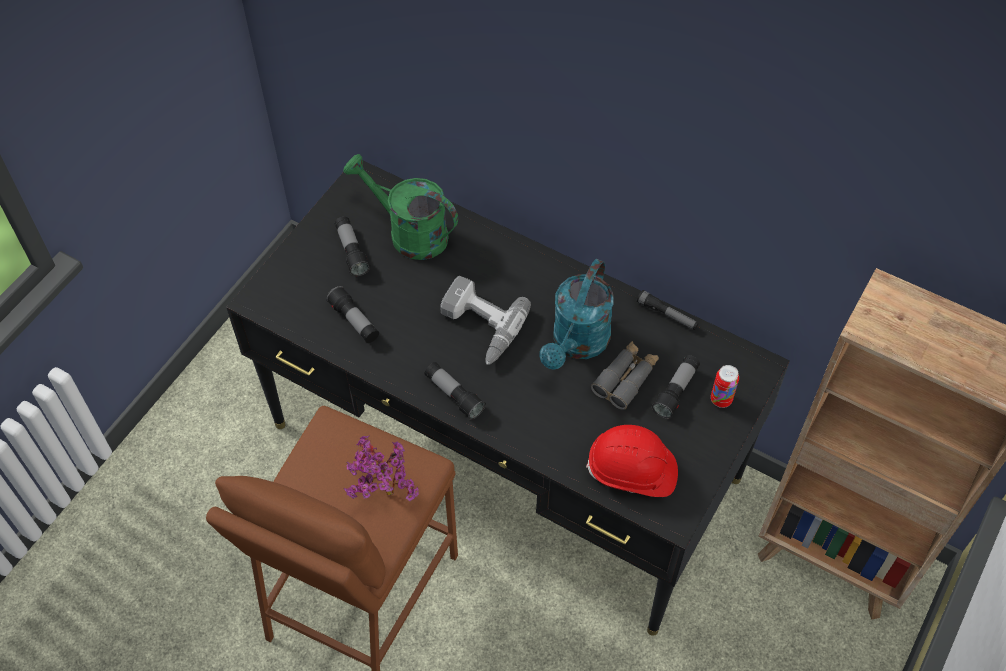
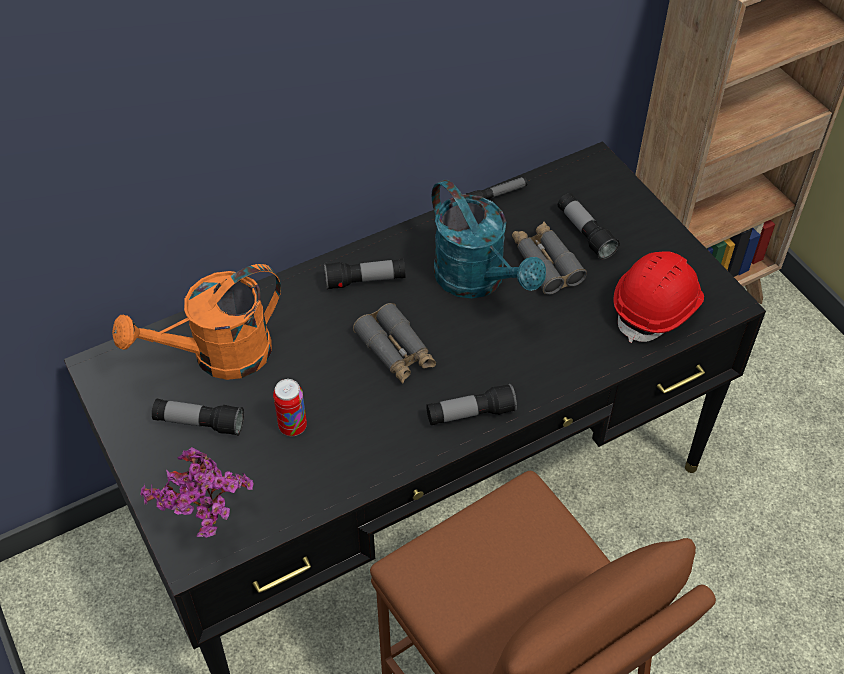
camera: 60 degrees left, 5 degrees down
(354, 321) = (302, 464): flashlight -> flashlight (365, 281)
(383, 495) = (541, 552): potted plant -> potted plant (211, 528)
(409, 232) = (219, 357): green watering can -> orange watering can
(478, 326) = (396, 351): power drill -> grey binoculars
(721, 399) = (615, 206): can -> can (293, 426)

